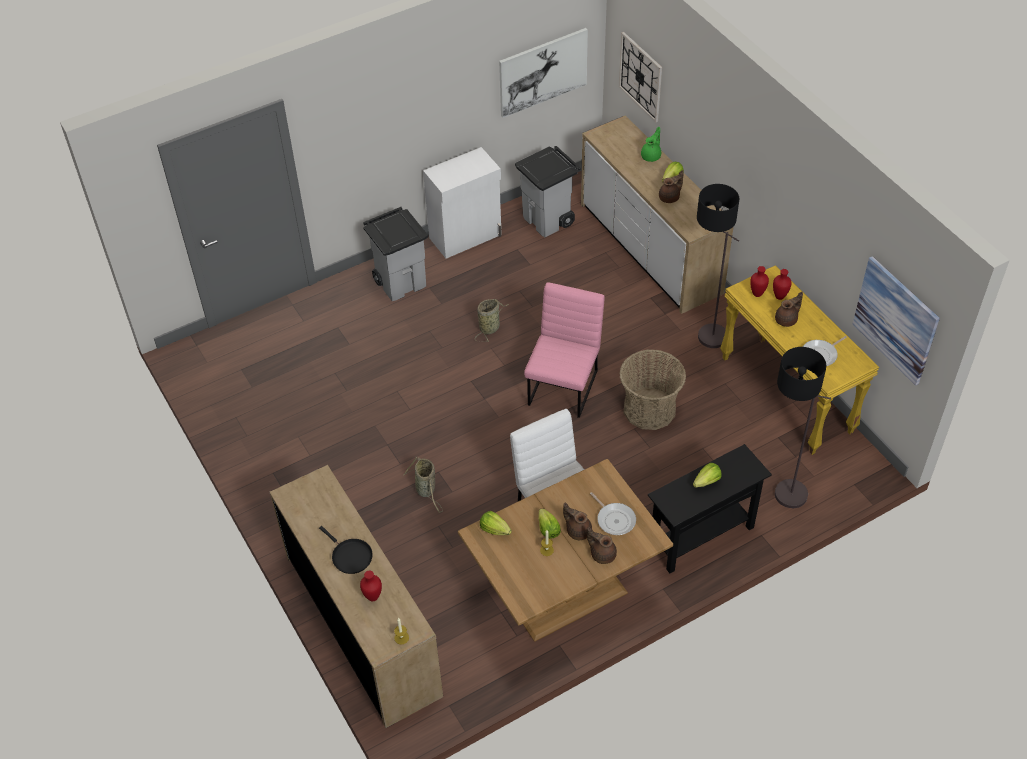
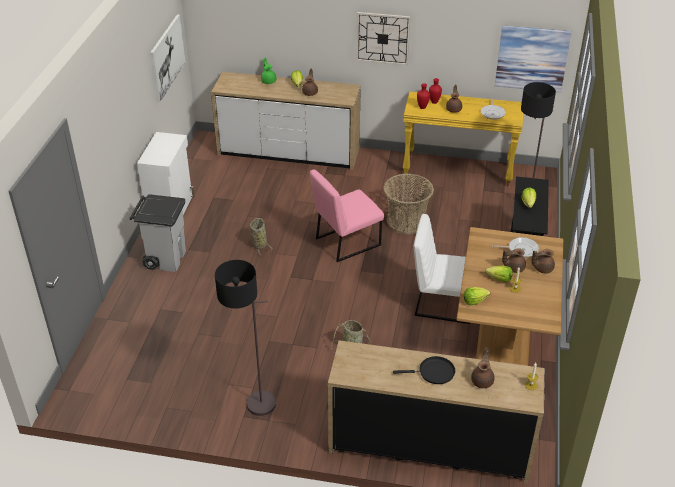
camera: 50 degrees left, 10 degrees down
(373, 597) = (482, 380): red vase -> brown teapot
(548, 220) = (210, 173): grey trash can -> none
(564, 385) = (346, 242): pink chair -> pink chair turned 90 degrees counterclockwise
(641, 76) = (233, 30): wall clock -> wall clock (383, 38)
(705, 332) = (378, 170): black floor lamp -> black floor lamp (252, 405)

